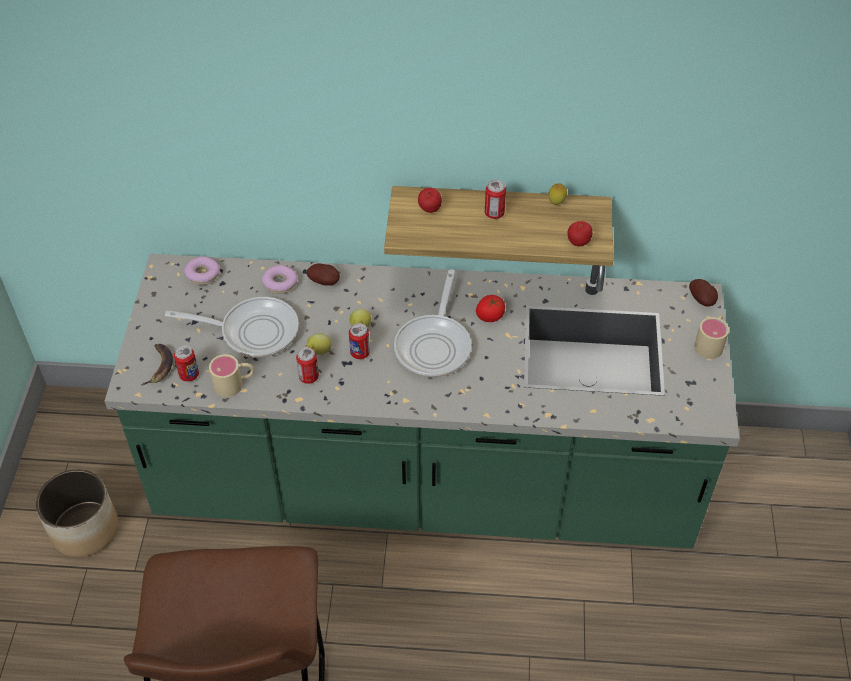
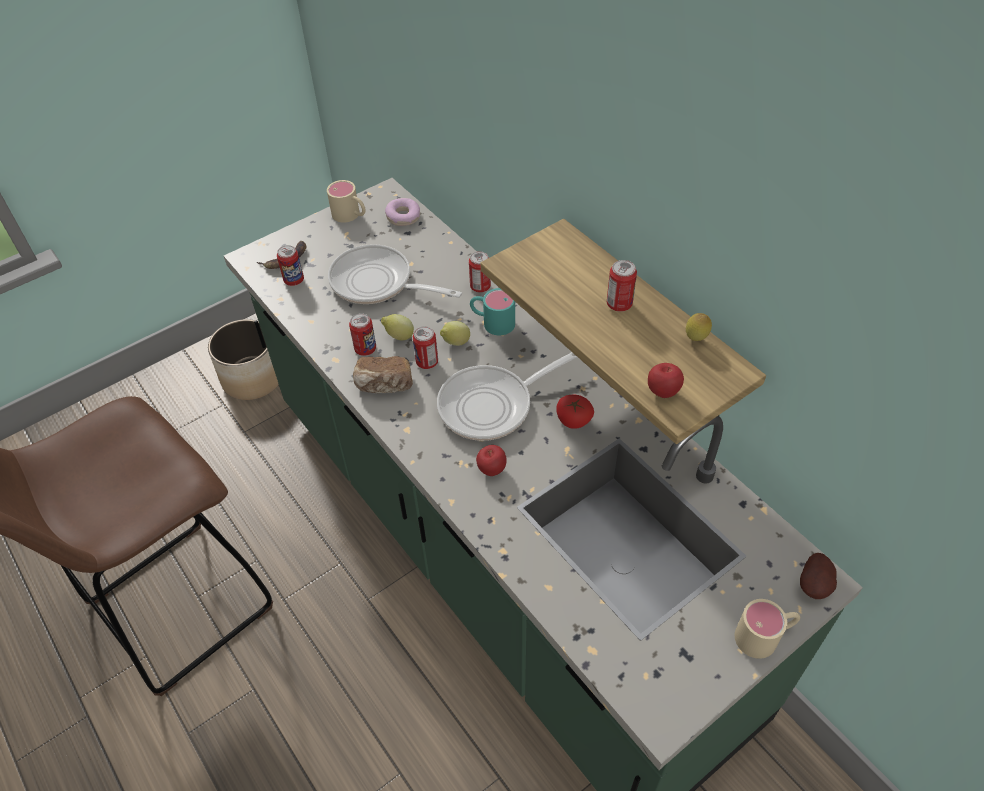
camera: 50 degrees right, 0 degrees up
(235, 384) = (312, 311): beige mug -> beige mug (350, 215)
(253, 331) = (378, 283): frying pan -> frying pan turned 150 degrees clockwise
(280, 283) = (446, 263): donut -> none
(325, 281) = (480, 287): potato -> can
(354, 387) = (384, 385): none -> bread
(364, 297) = (492, 322): none -> turquoise mug
(429, 210) = (564, 259): apple -> apple (491, 470)

